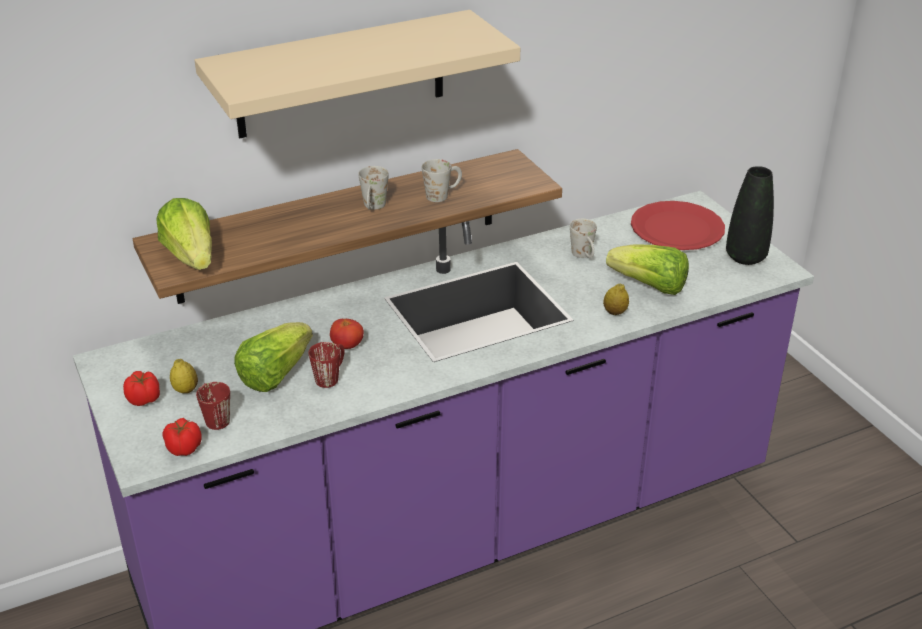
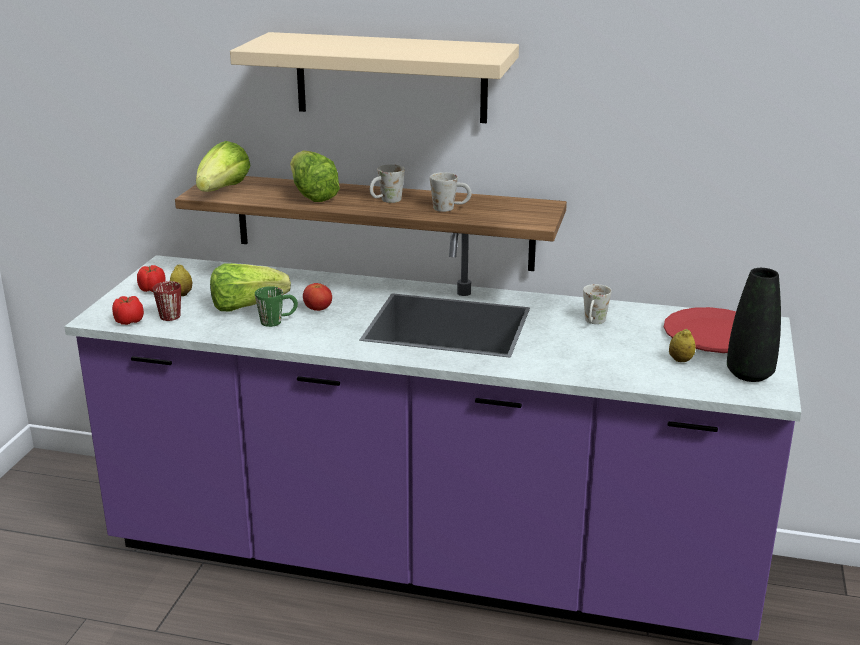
camera: 40 degrees right, 10 degrees down
(331, 376) = (277, 321): red mug -> green mug
(615, 312) = (554, 365): lemon -> lemon (680, 360)
(649, 286) = (616, 360): lettuce -> lettuce (312, 195)

